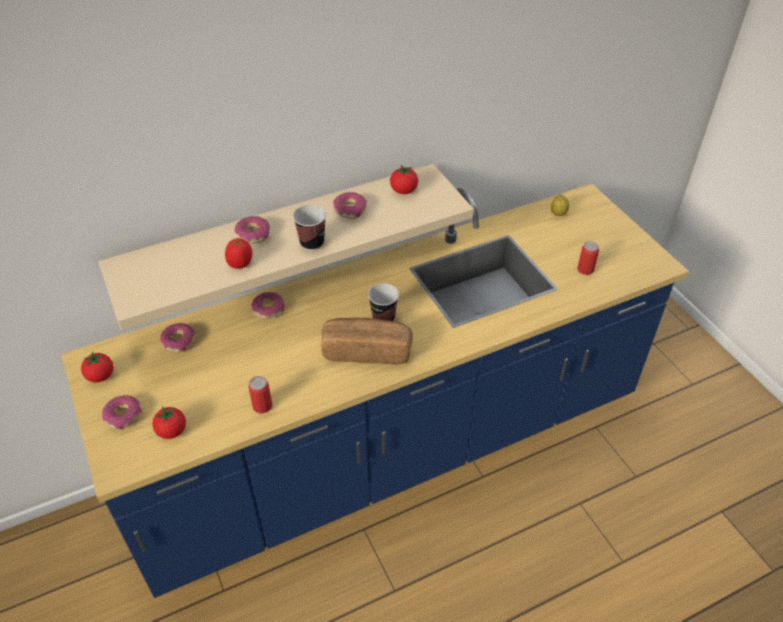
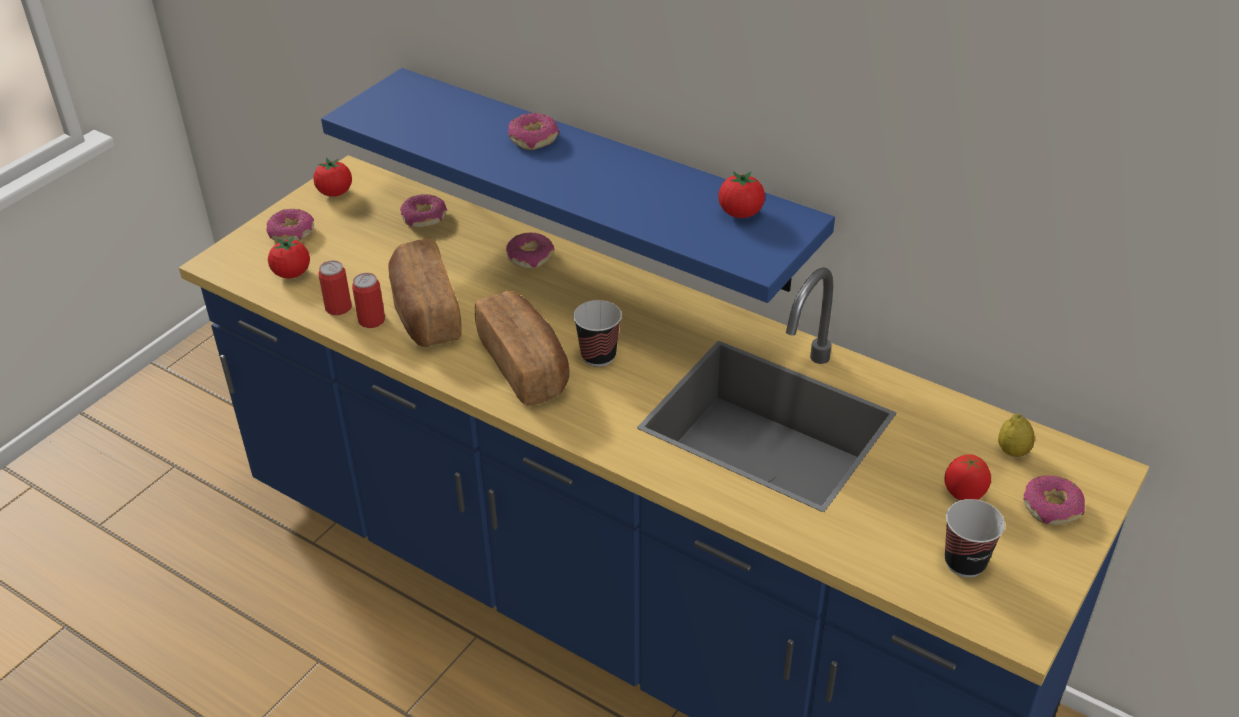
camera: 60 degrees right, 5 degrees down
(240, 264) = (473, 152): tomato -> tomato (963, 494)
(278, 377) = (425, 313): none -> bread
(280, 235) = (601, 178): beige shelf -> blue shelf
(312, 243) = (558, 184): cup -> cup (965, 562)
(350, 210) = (652, 187): donut -> donut (1052, 507)
(585, 269) = (903, 529): can -> can (338, 308)

